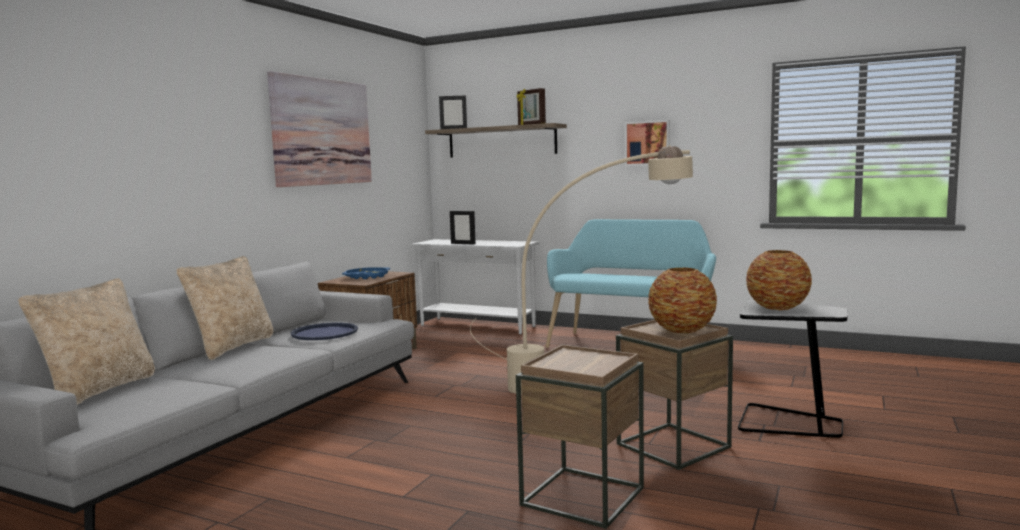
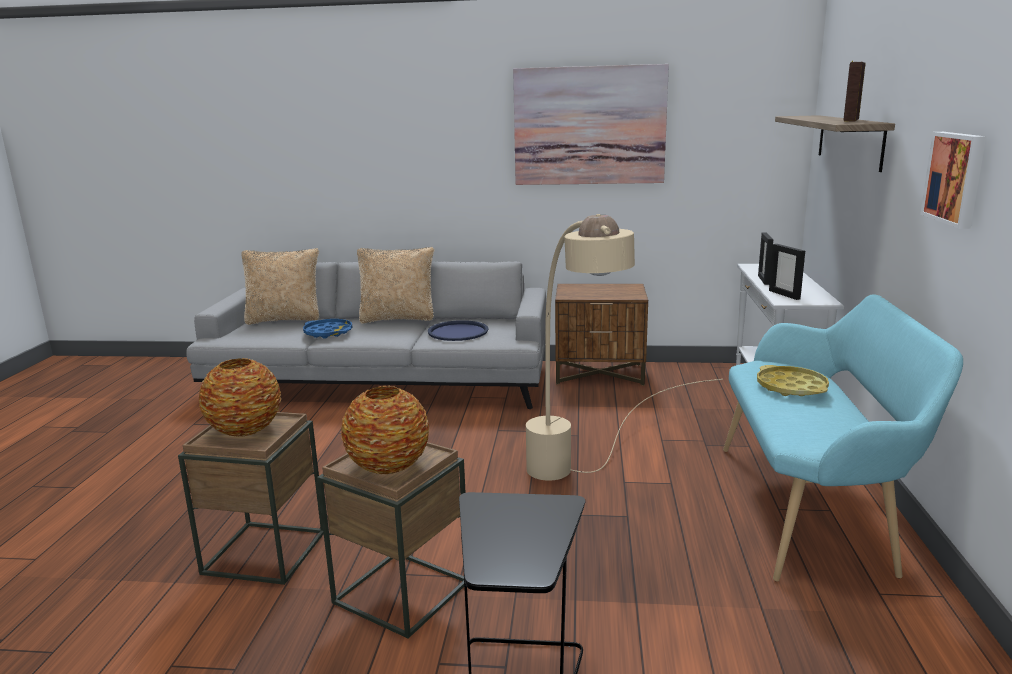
camera: 70 degrees right, 10 degrees up
(366, 277) = (601, 290): blue tray -> blue tray (328, 332)
(453, 129) = (804, 116): picture frame -> picture frame (785, 294)
(606, 275) = (791, 387): none -> yellow tray
(777, 307) = (521, 519): vase -> vase (246, 430)

